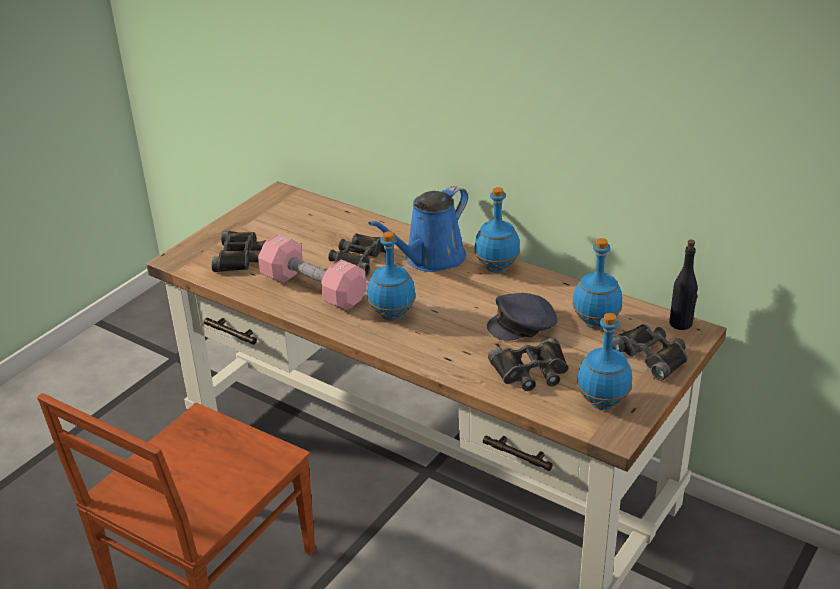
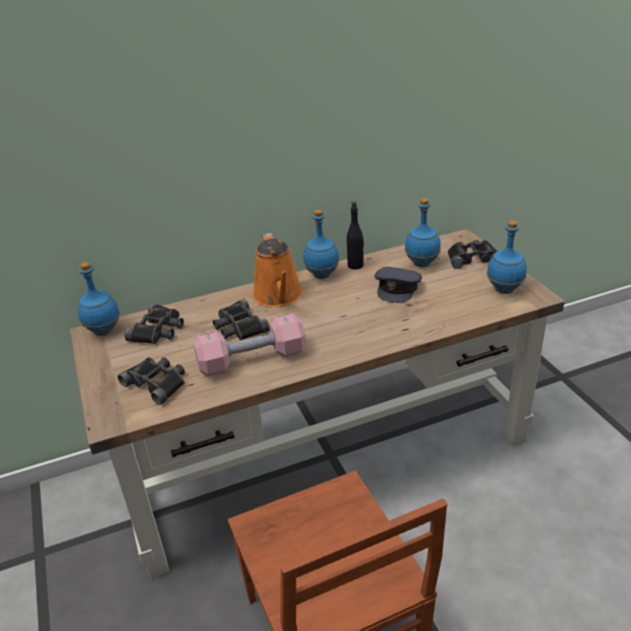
camera: 55 degrees left, 0 degrees up
(393, 315) = (328, 334): blue bottle -> blue bottle (104, 330)
(430, 259) = (278, 296): blue watering can -> orange watering can
(531, 371) = (450, 302): black binoculars -> black binoculars (158, 330)
(681, 324) = (450, 239): black bottle -> black bottle (355, 265)

